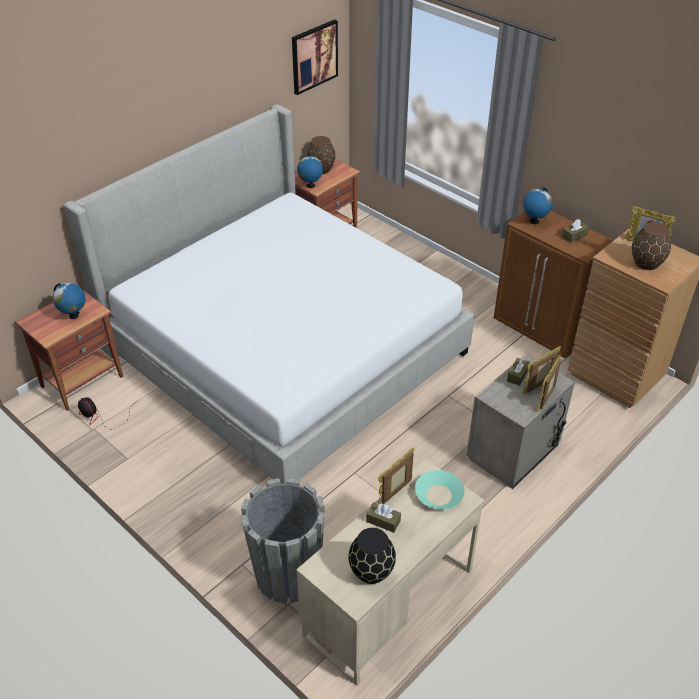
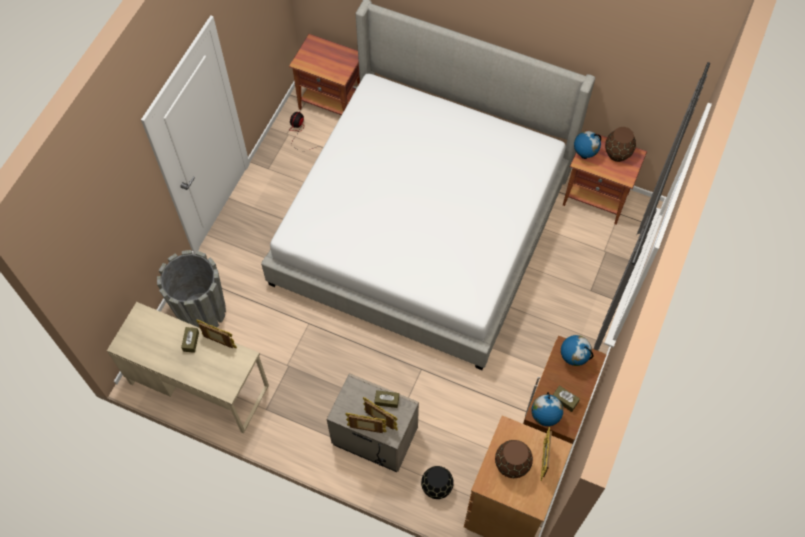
camera: 70 degrees right, 20 degrees up
(73, 316) = (329, 65): globe -> globe (544, 417)
(314, 56) = (657, 73): picture -> none
(372, 572) = (146, 347): black vase -> black vase (436, 487)
(439, 495) = (226, 371): turquoise bowl -> none

